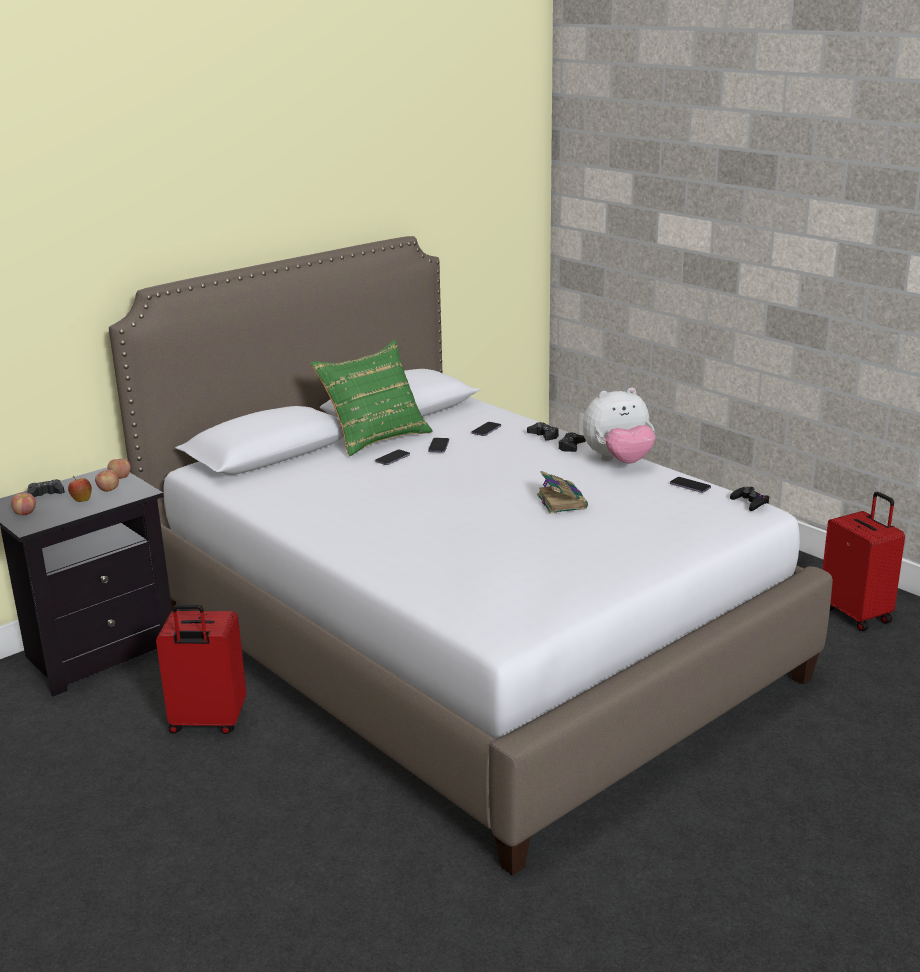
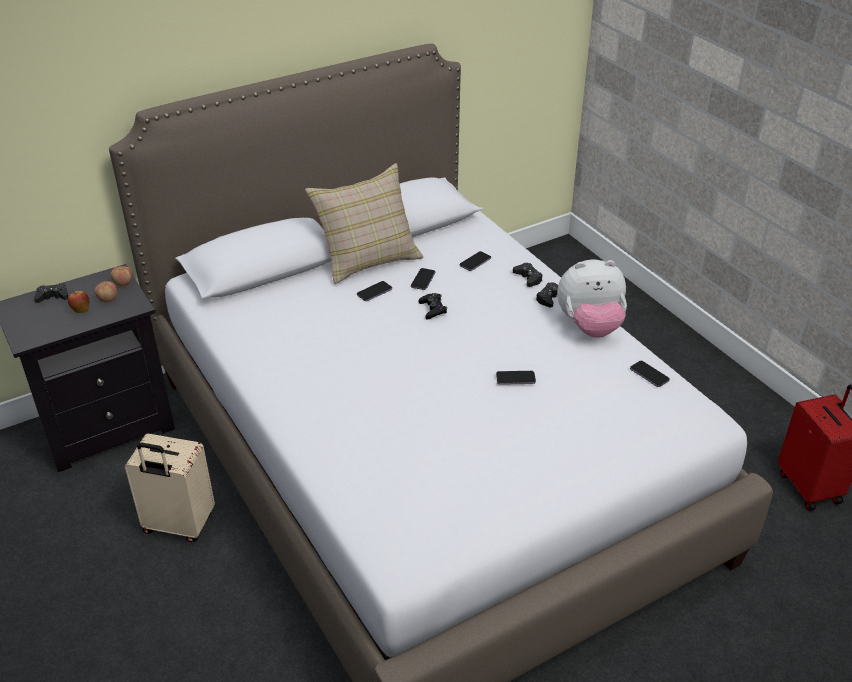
camera: 10 degrees right, 15 degrees up
(25, 513) = (27, 321): apple -> none
(207, 722) = (178, 525): red suitcase -> beige suitcase
(375, 437) = (368, 258): green pillow -> beige pillow
(561, 501) = (515, 379): book -> phone
(750, 502) = (702, 408): black game controller -> black game controller (433, 309)

